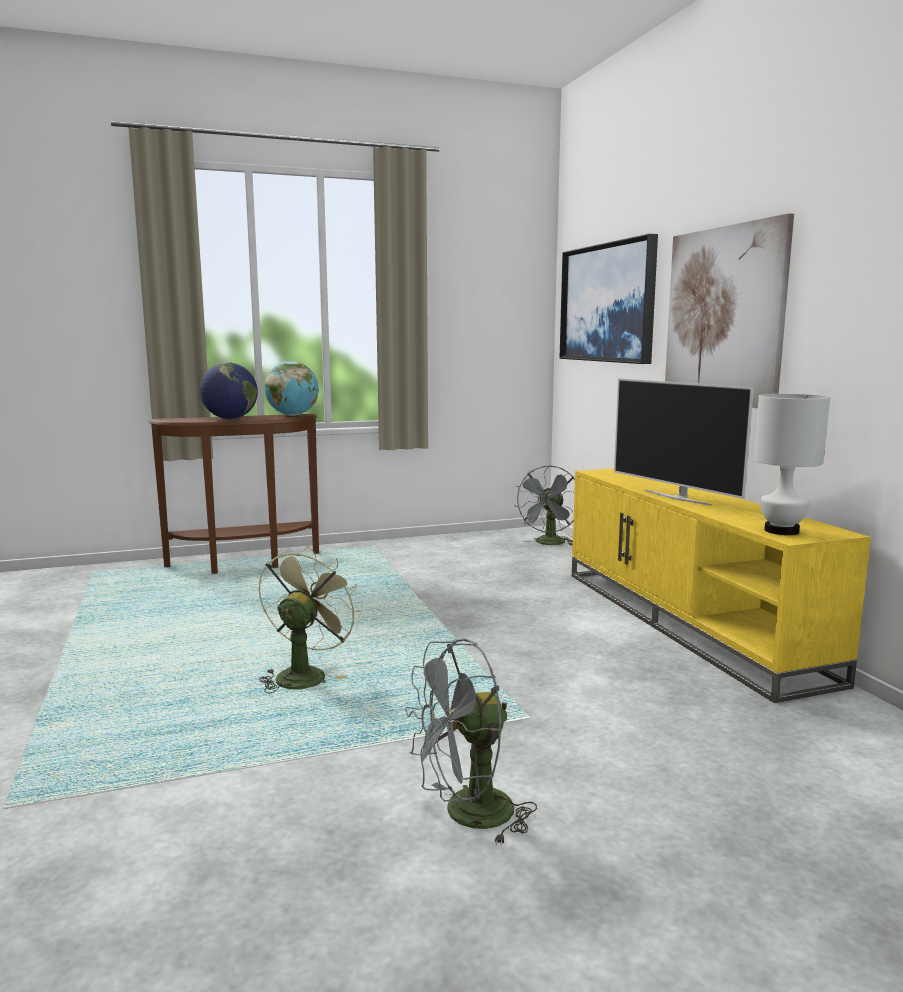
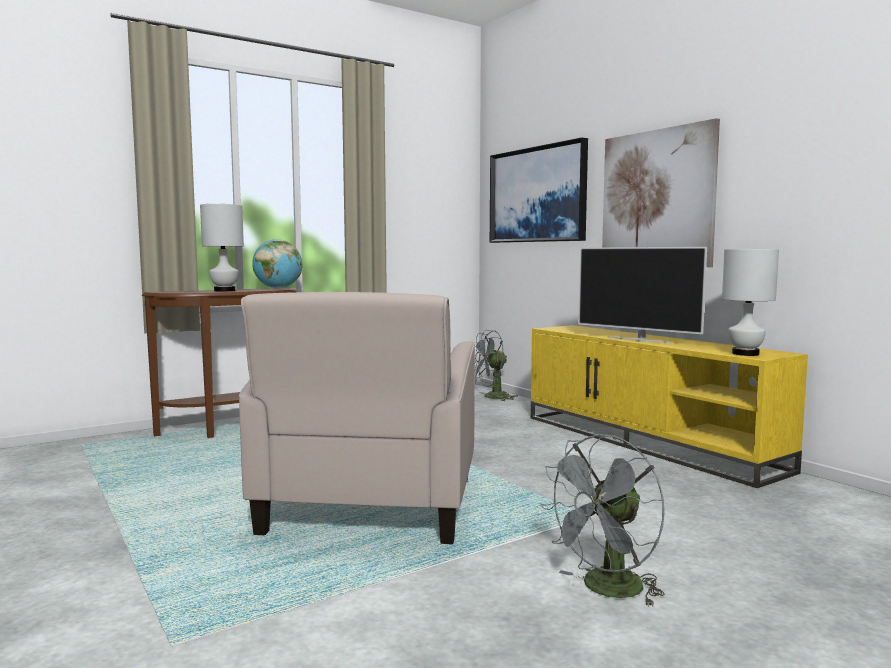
camera: 15 degrees left, 5 degrees down
(230, 418) = (224, 290): globe -> white table lamp
(305, 674) = (371, 506): green fan -> beige armchair
(549, 544) = (491, 397): grey fan -> grey fan turned 60 degrees clockwise

